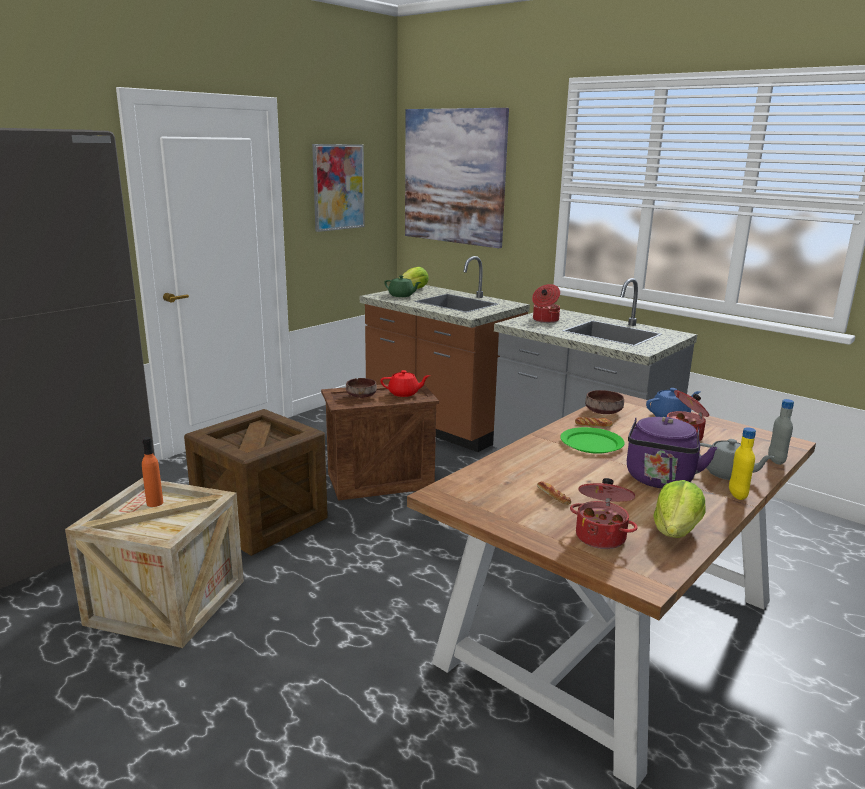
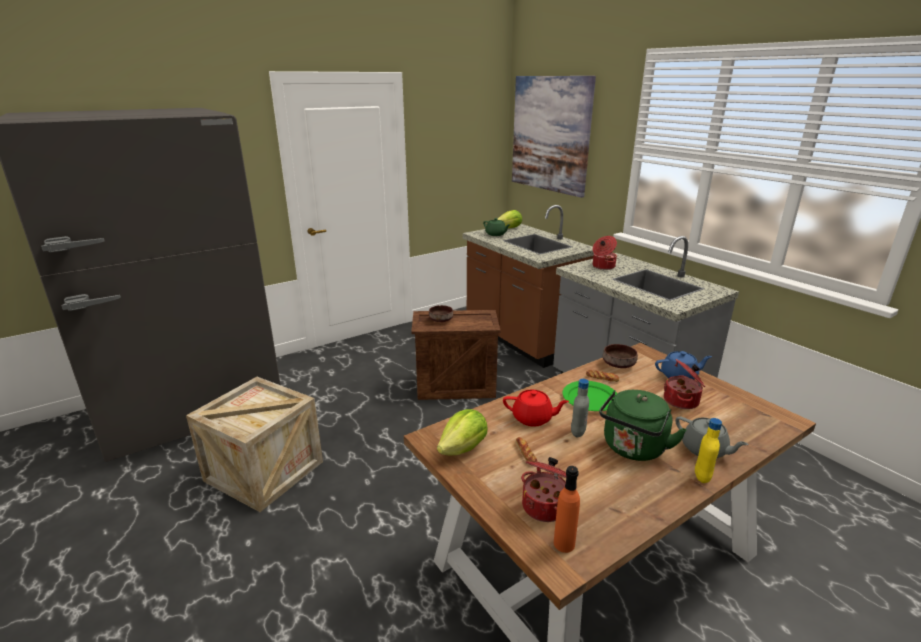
camera: 15 degrees right, 5 degrees up
(154, 503) = (257, 399): orange bottle -> orange bottle (564, 544)
(261, 520) = (355, 410): crate -> none
(338, 187) = (455, 143): picture -> none
(404, 393) = (475, 320): red teapot -> red teapot (533, 418)
(660, 481) = (633, 449): purple kettle -> green kettle
(676, 531) = (619, 511): lettuce -> lettuce (463, 448)
(776, 460) = (762, 440): grey bottle -> grey bottle (577, 432)

